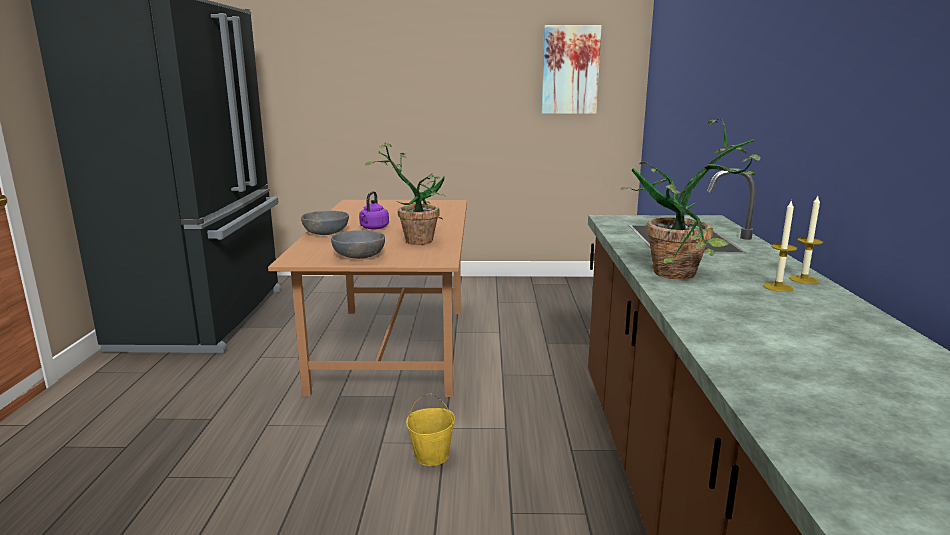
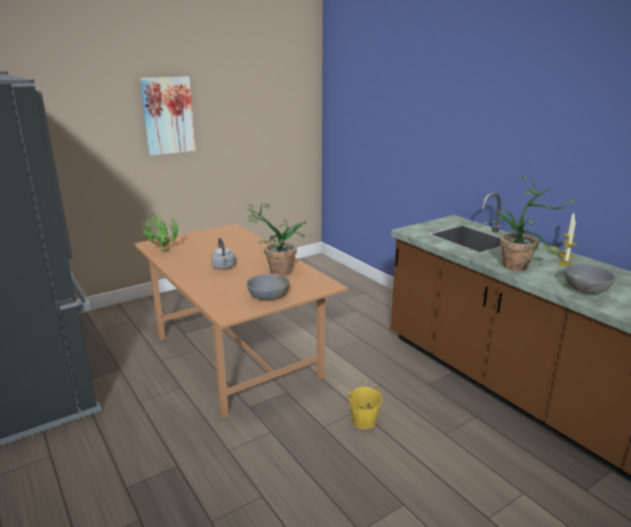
camera: 35 degrees left, 5 degrees up
(326, 233) = (198, 281): grey bowl -> grey bowl (586, 289)
(348, 208) = (160, 251): none -> potted plant
(373, 228) = (224, 267): purple kettle -> grey kettle
(570, 70) = (273, 107): picture -> picture (168, 115)

